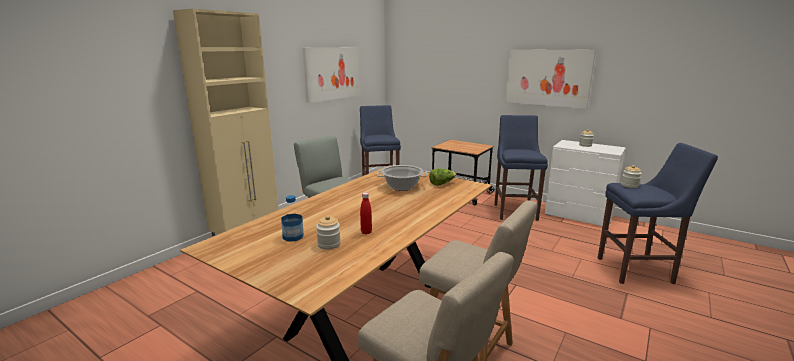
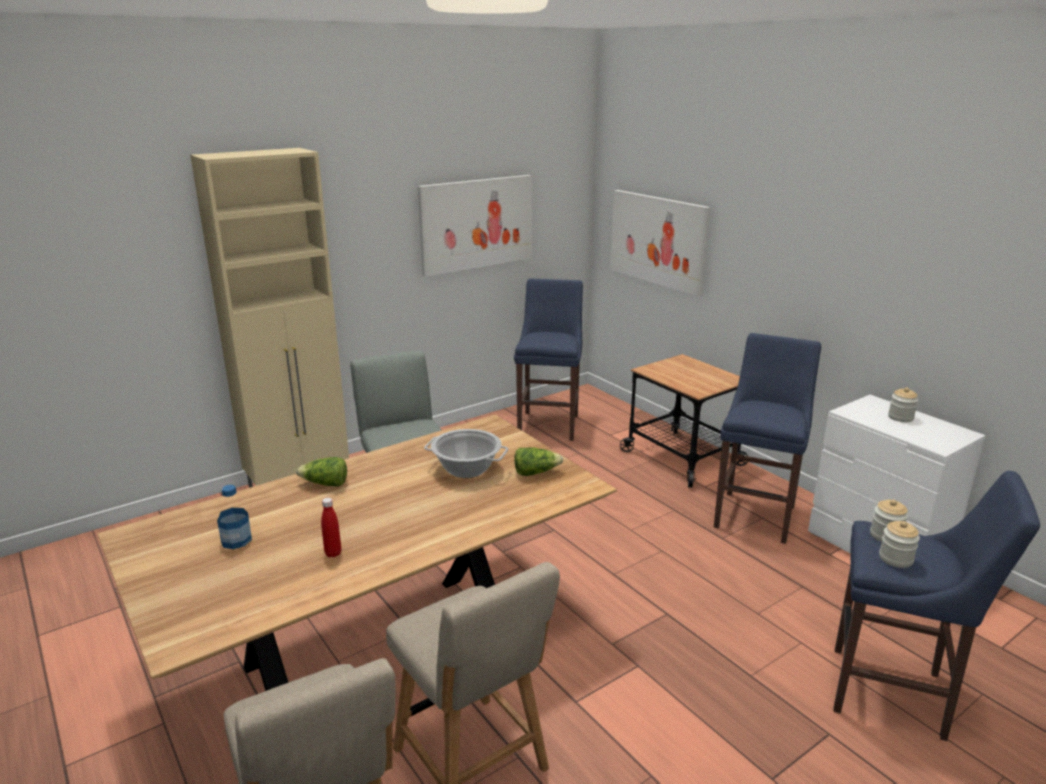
camera: 20 degrees right, 5 degrees up
(323, 204) = (325, 484): none -> lettuce
(329, 244) = (267, 565): jar -> jar (895, 559)
(547, 77) = (854, 269): picture -> picture (658, 240)

